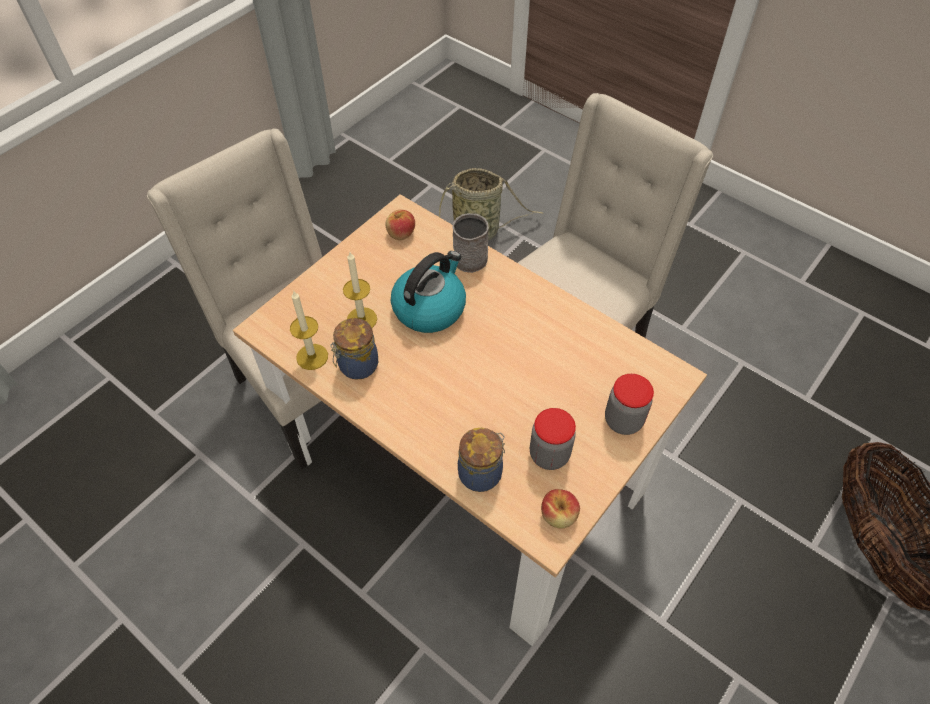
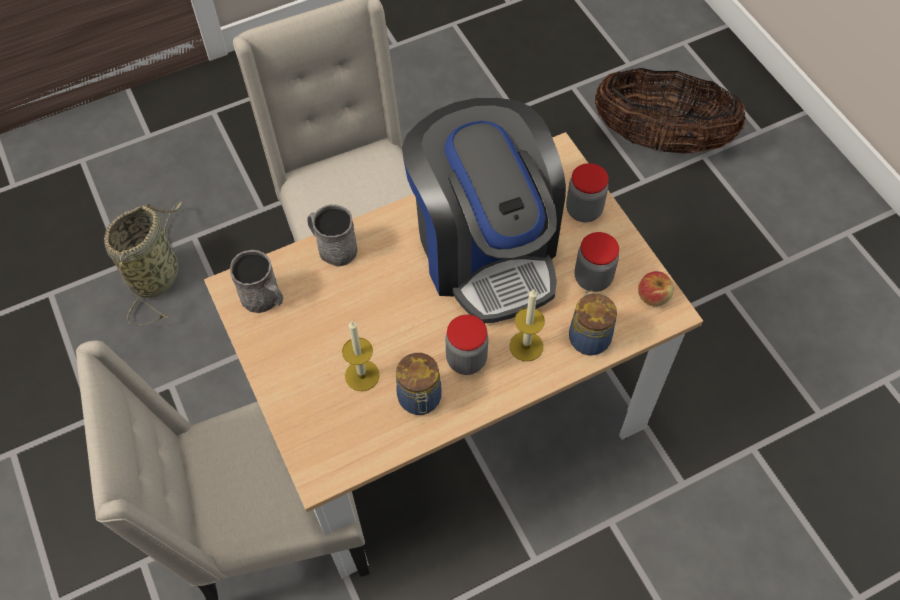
camera: 65 degrees left, 5 degrees up
(312, 356) = (386, 438): candle -> candle (526, 346)
(401, 234) = (264, 299): apple -> grey mug
(410, 385) = (466, 359): none -> jar
(429, 307) = (380, 309): kettle -> none
(531, 358) = (485, 248): none -> coffee machine

